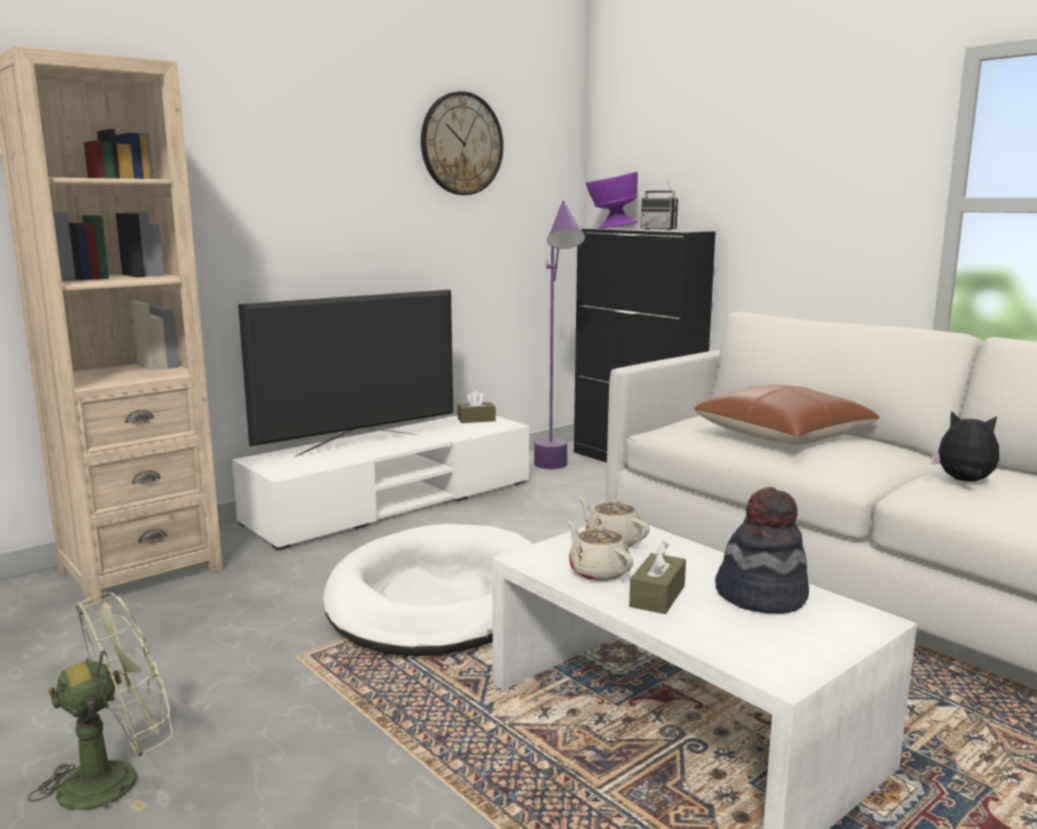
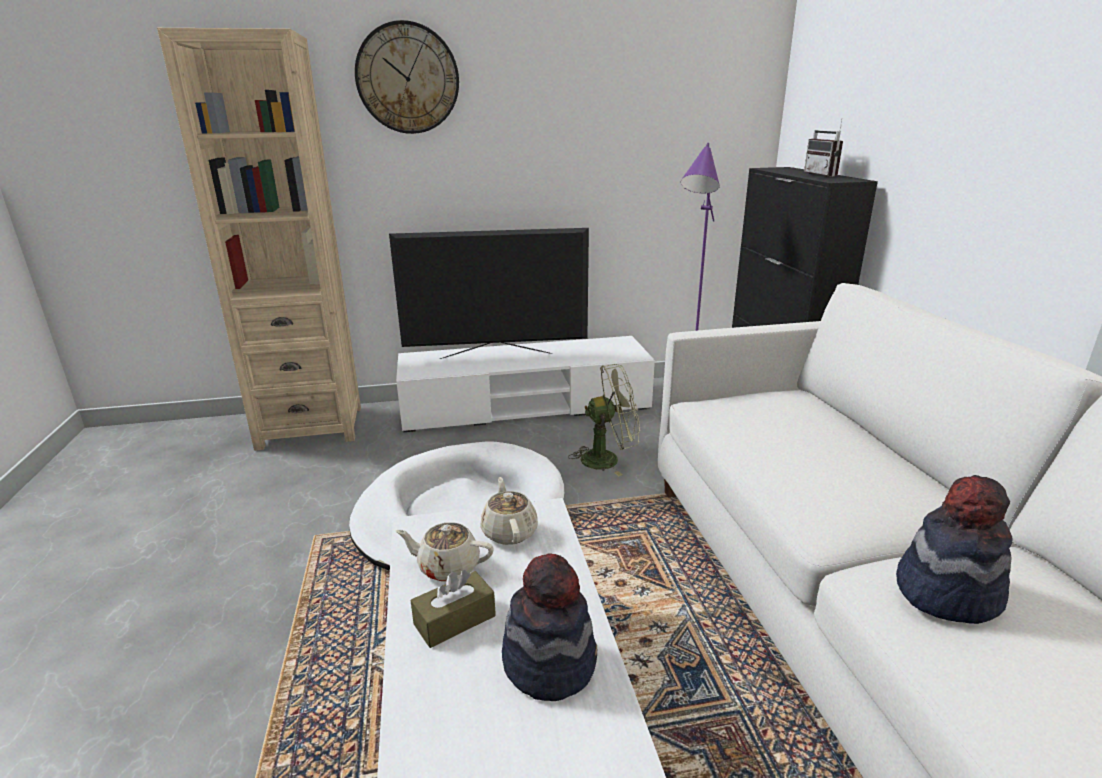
camera: 30 degrees right, 10 degrees up
(116, 778) = (120, 602): green fan -> green fan (608, 459)
(461, 144) = (628, 82): wall clock -> wall clock (407, 79)
(476, 420) = (617, 345): brown tissue box -> none
(598, 572) = (447, 567): beige teapot -> beige teapot turned 75 degrees counterclockwise
(610, 228) = (780, 169): purple bowl -> none
(782, 435) = (810, 445): brown pillow -> none
(964, 481) = (946, 591): plush toy -> hat

